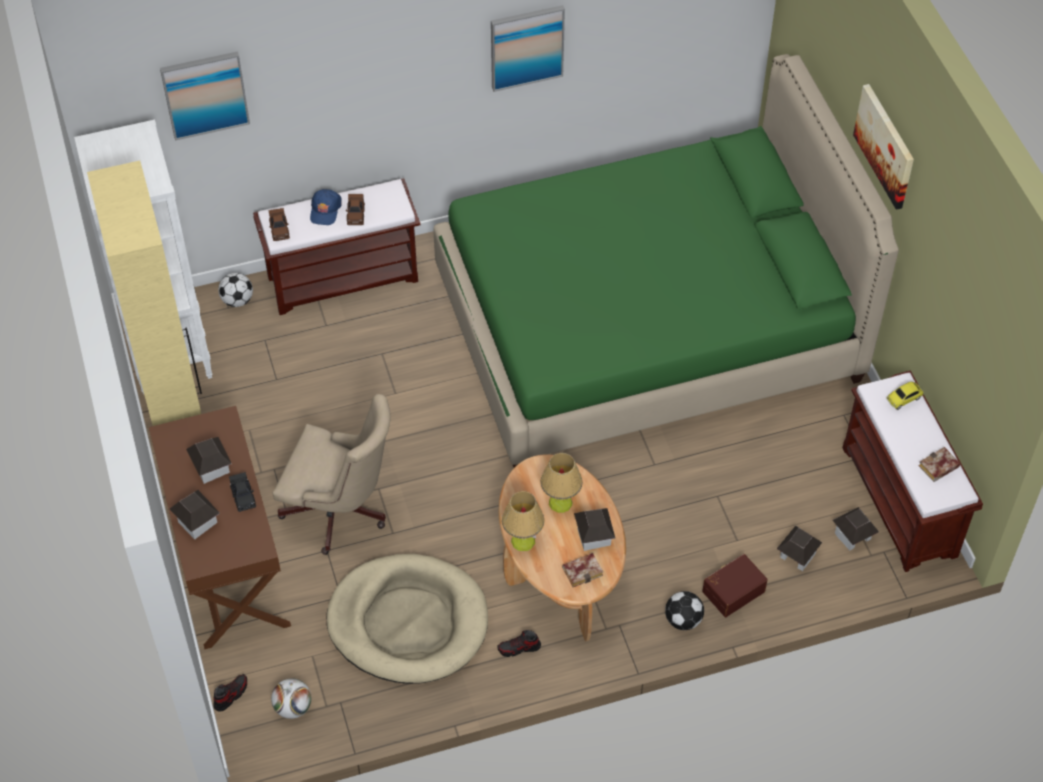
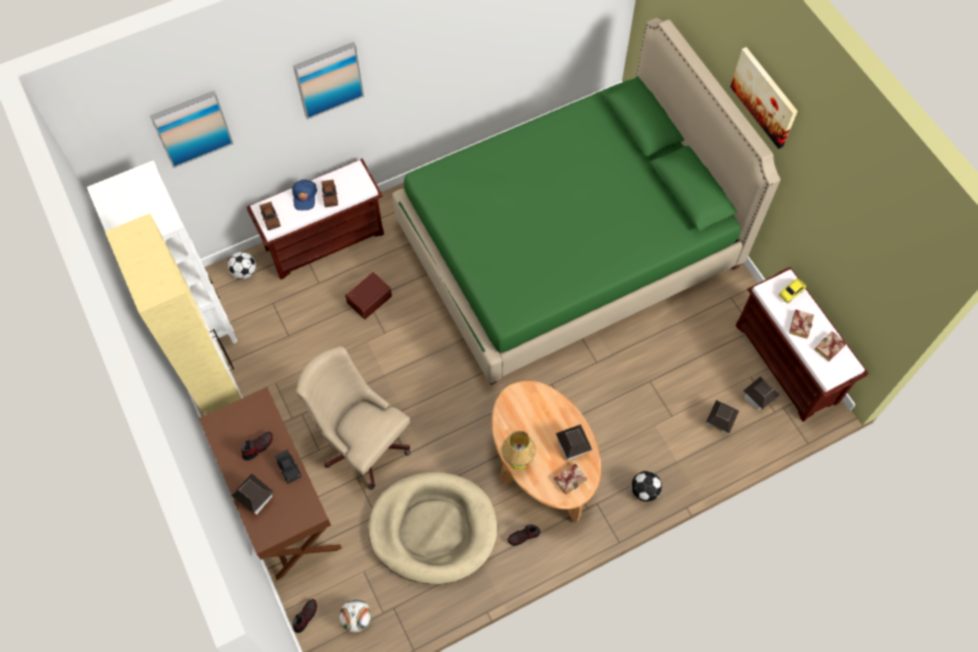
camera: 10 degrees left, 10 degrees up
(211, 468) = (258, 447): toy house -> shoe
(341, 512) = (362, 442): beige office chair -> beige office chair turned 150 degrees counterclockwise
(526, 47) = (450, 43): picture -> picture (328, 79)
(560, 503) = (540, 421): table lamp -> none
(732, 590) = (676, 459): brown storage box -> brown storage box (368, 298)
(906, 435) = (799, 324): none -> book

